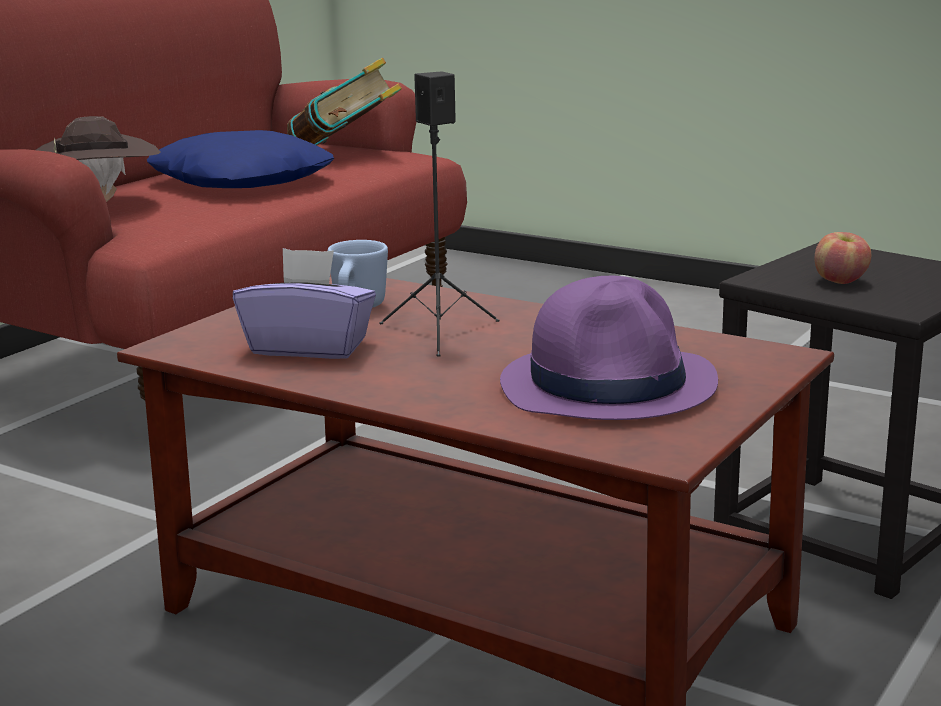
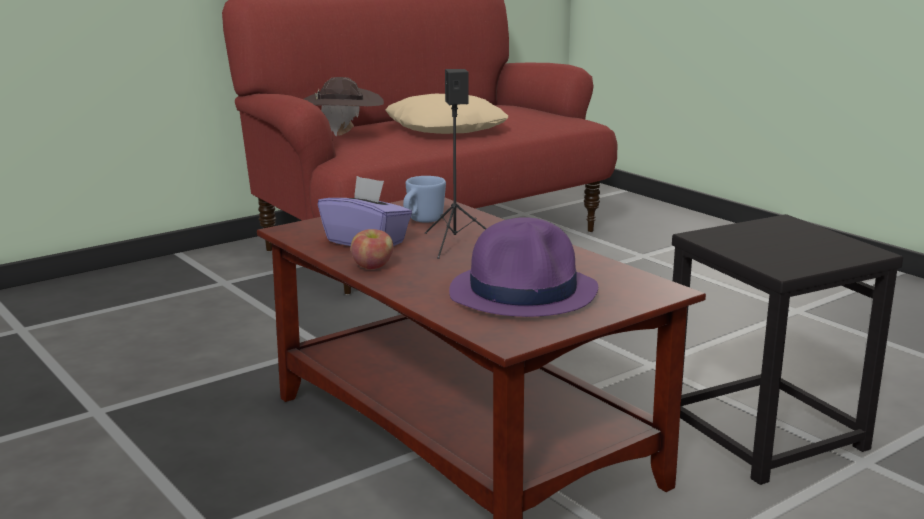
camera: 20 degrees right, 0 degrees up
(243, 180) = (446, 128): blue pillow -> beige pillow
(345, 153) = (532, 115): book -> none
(841, 281) = (760, 245): apple -> apple (372, 267)

